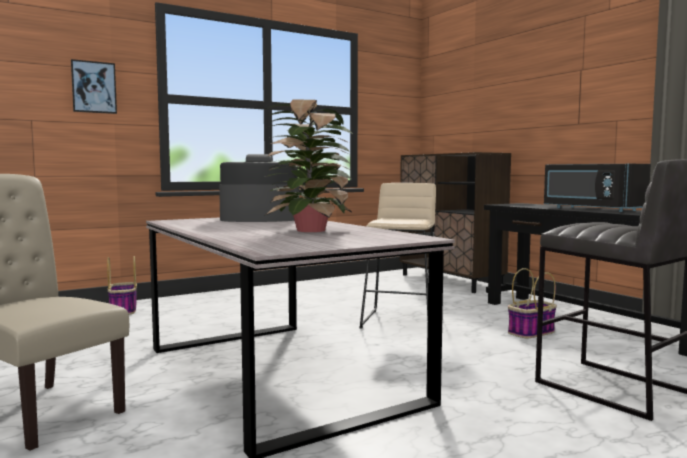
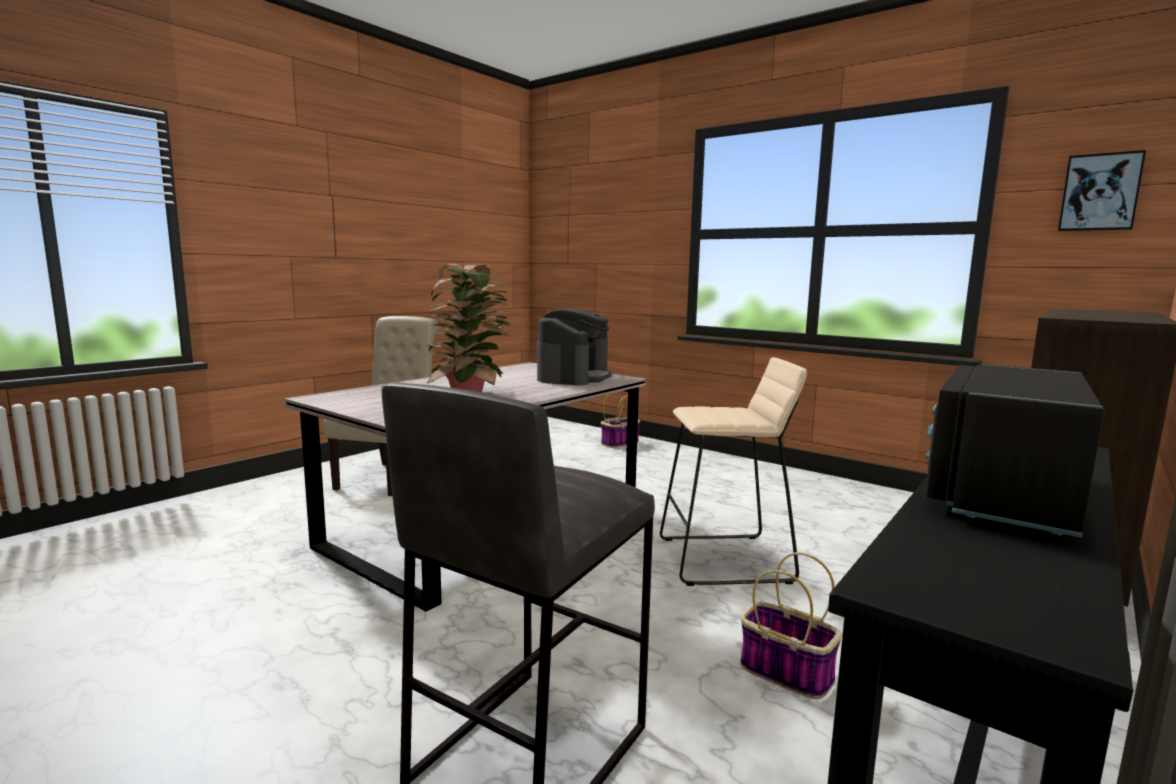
camera: 70 degrees right, 5 degrees up
(94, 87) = (638, 229): picture -> picture (1100, 192)
(259, 219) = (573, 377): coffee machine -> coffee machine turned 45 degrees clockwise

